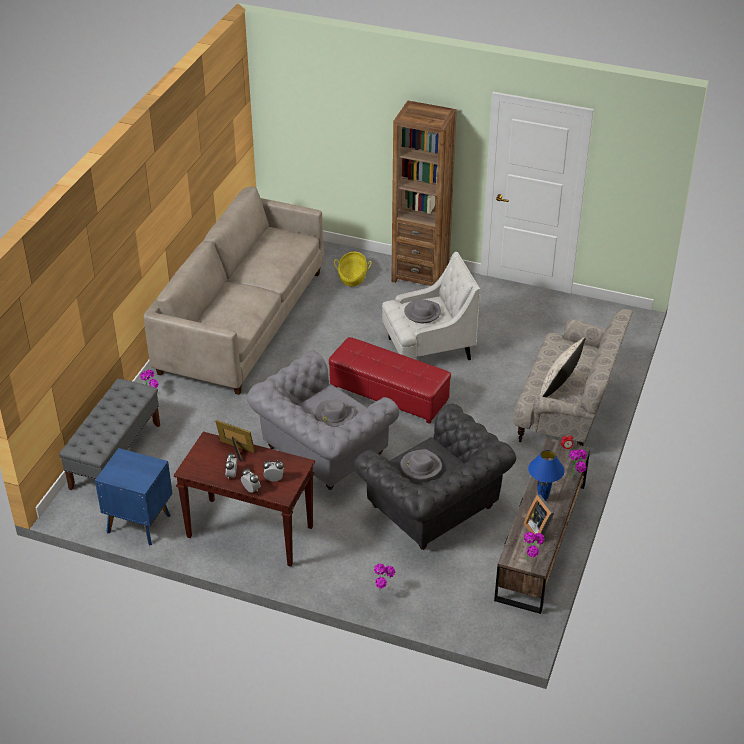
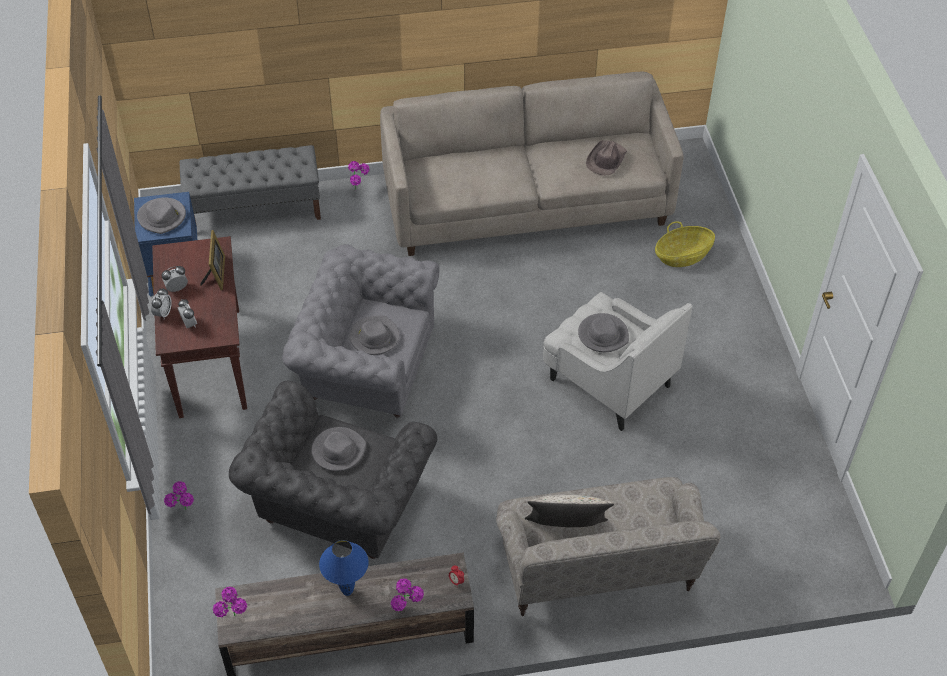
camera: 60 degrees right, 10 degrees up
(133, 470) = (162, 217): none -> grey hat
(280, 249) = (606, 160): none -> brown hat
(389, 394) = (501, 381): red ottoman -> none
(420, 275) = (742, 314): brown bookcase -> none
(539, 529) = (293, 608): picture frame -> none

